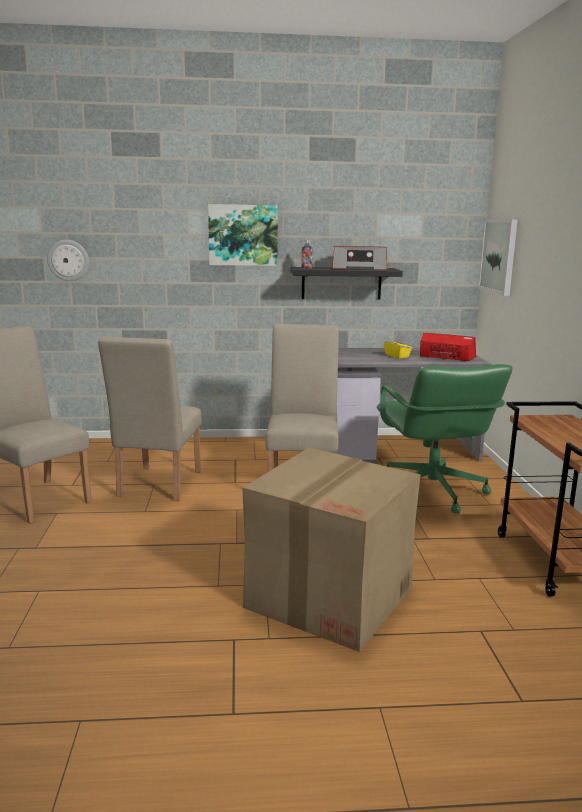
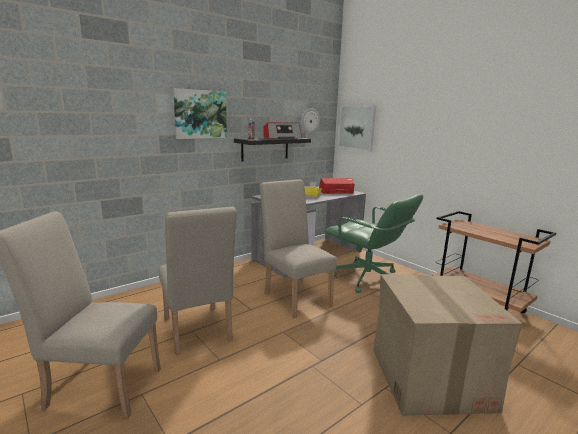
camera: 35 degrees left, 0 degrees up
(68, 260) = (41, 139): wall clock -> wall clock (309, 121)

